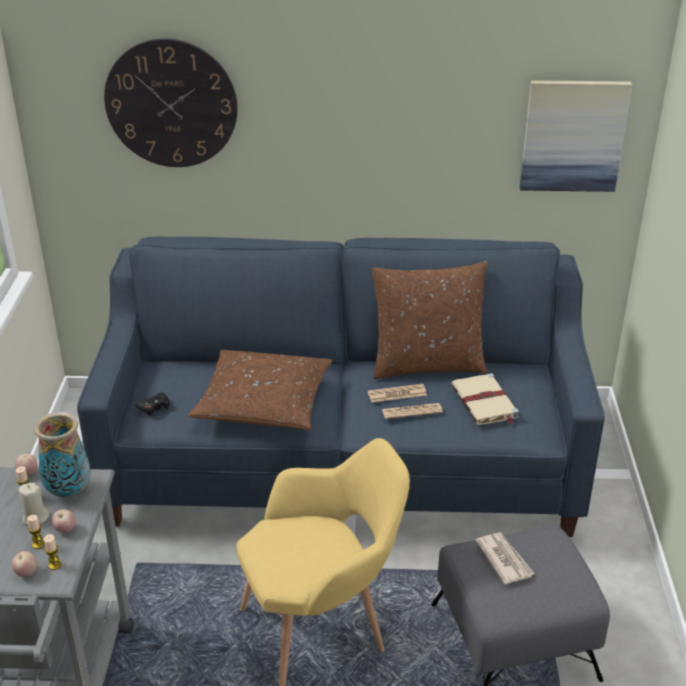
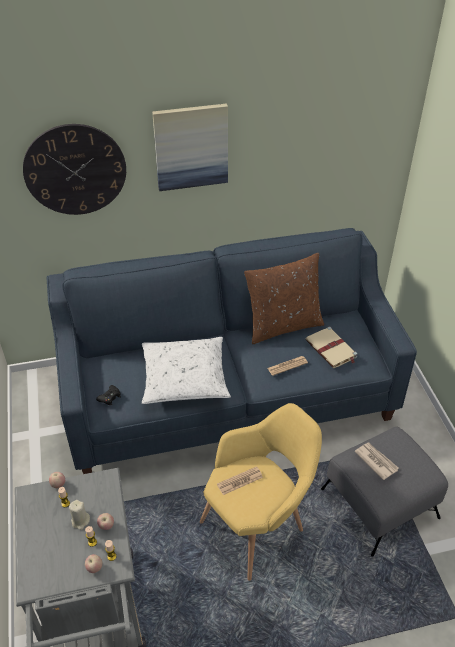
camera: 15 degrees left, 10 degrees up
(69, 491) = (95, 492): vase -> none
(263, 402) = (184, 378): brown pillow -> white pillow
(397, 394) = (272, 353): newspaper -> newspaper (240, 481)
(573, 135) = (361, 153): picture -> picture (191, 147)

